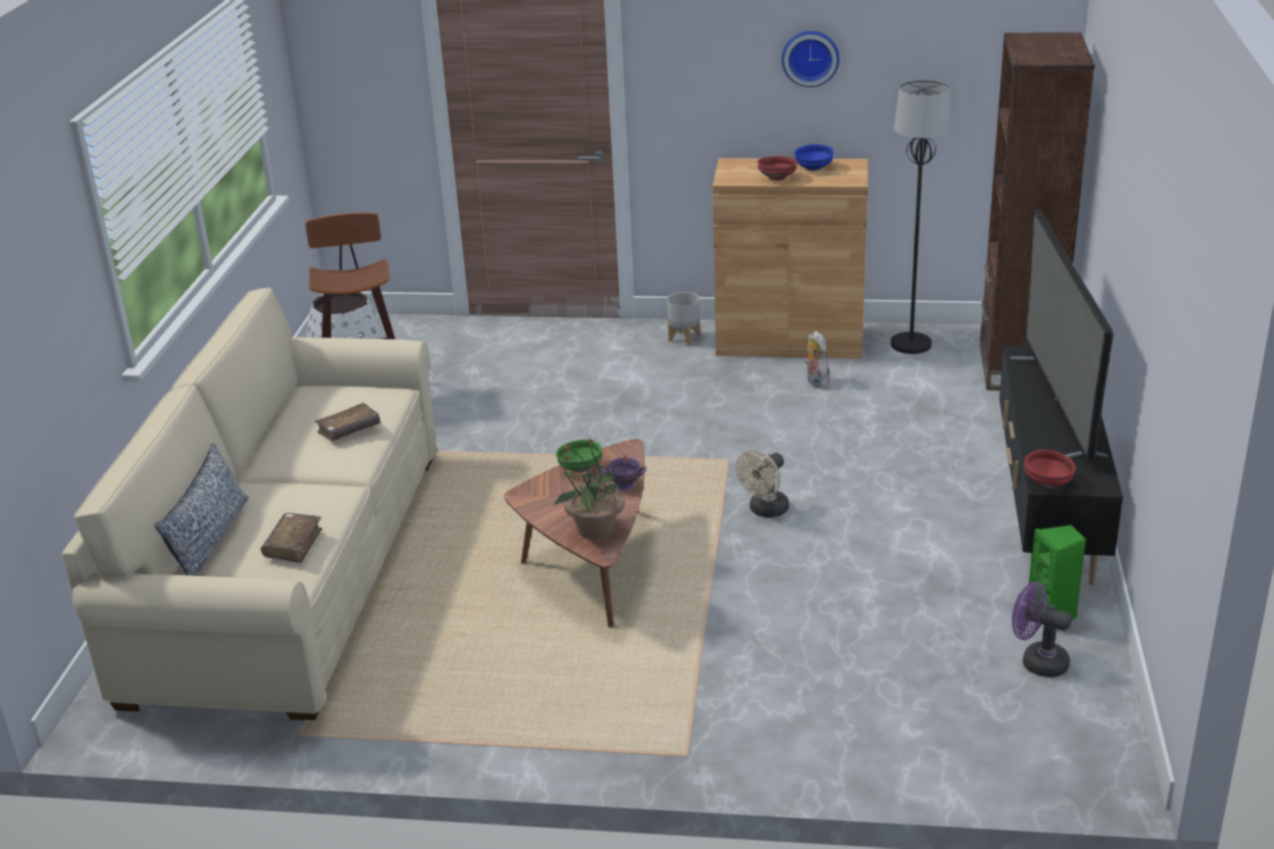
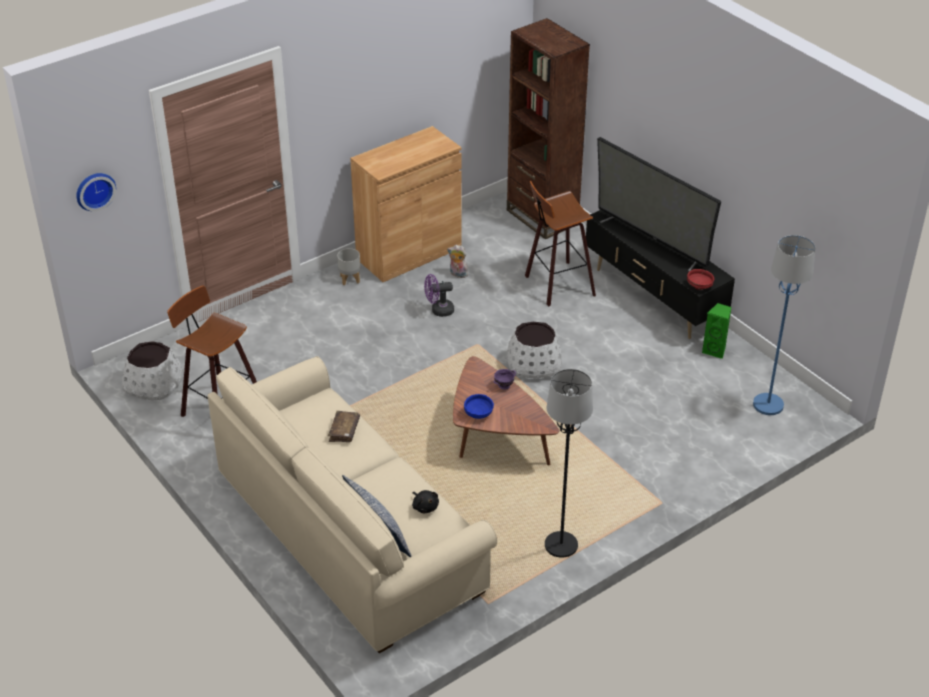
camera: 45 degrees left, 10 degrees up
(293, 544) = (425, 507): brown book -> black plush toy
(579, 468) = (469, 388): green bowl -> none
(594, 530) = (526, 417): potted plant -> none
(765, 511) = (533, 364): beige fan -> white planter
(777, 178) = (406, 160): red bowl -> none
(810, 57) = (395, 76): wall clock -> wall clock (94, 190)
(813, 168) = (415, 145): blue bowl -> blue bowl (478, 414)
(910, 344) = (474, 227): black floor lamp -> black floor lamp (561, 546)
(927, 443) = (557, 285): none -> stool
(1037, 661) = (735, 376): purple fan -> purple fan (439, 310)
(1039, 724) = (768, 405): none -> blue floor lamp

